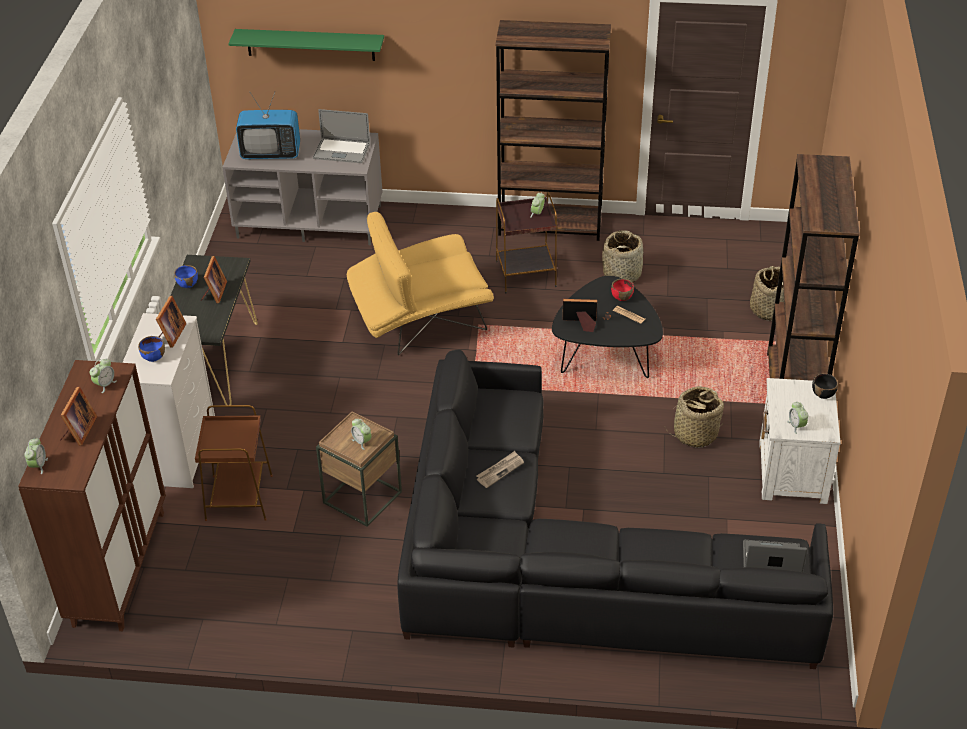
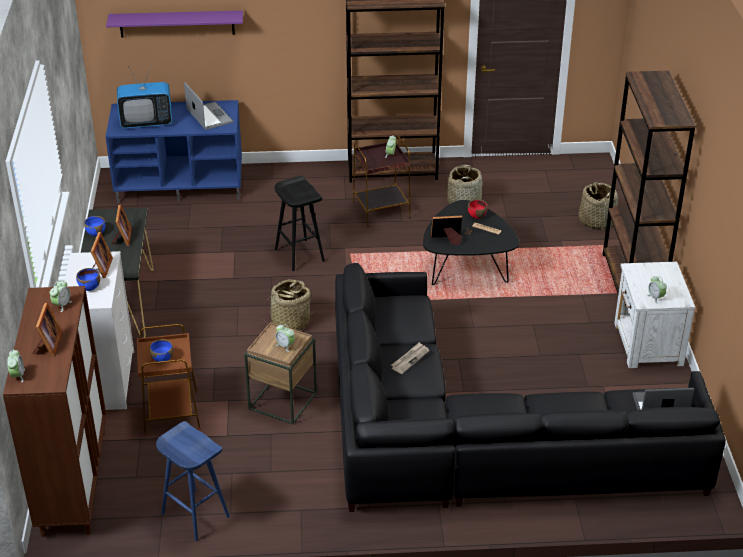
camera: 10 degrees left, 5 degrees down
(226, 442) = (162, 358): none -> blue bowl
(237, 622) = (194, 515): none -> blue stool
(310, 44) = (177, 23): green shelf -> purple shelf
(311, 221) = (181, 184): grey tv stand -> blue tv stand
(341, 151) = (209, 116): laptop -> laptop turned 120 degrees counterclockwise
(420, 320) = (298, 255): yellow armchair -> black stool
(695, 434) = (558, 322): basket -> basket (290, 322)
(823, 394) = (671, 271): black bowl -> none

